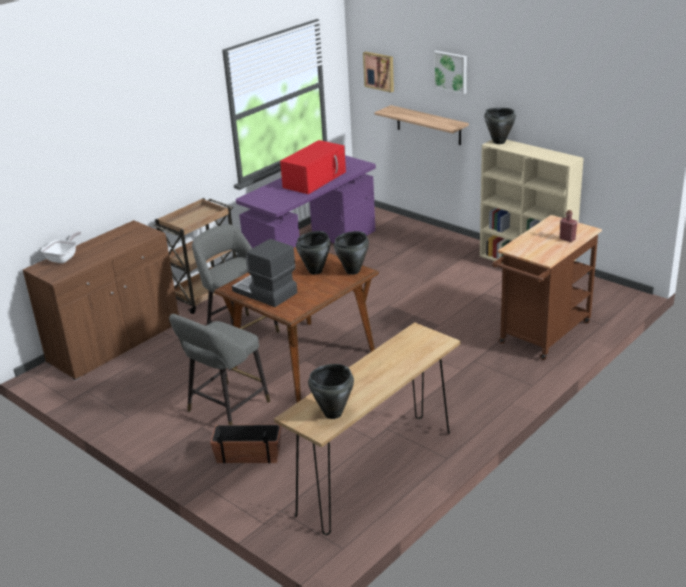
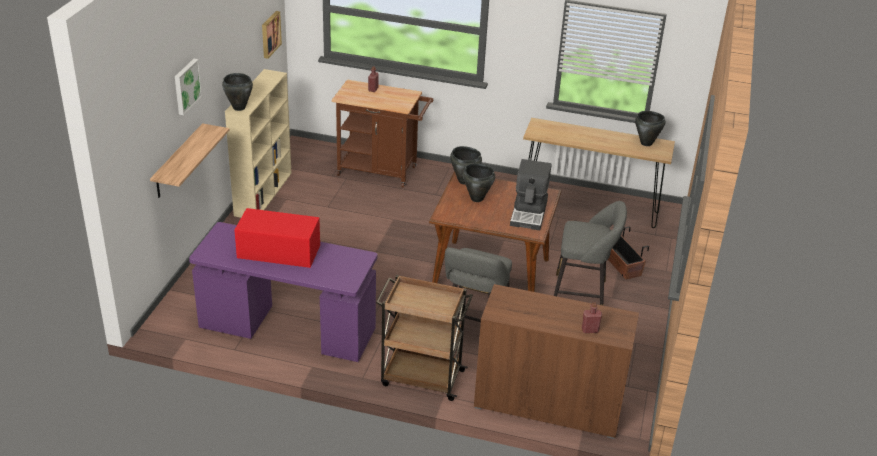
camera: 120 degrees left, 5 degrees up
(64, 258) = (590, 330): frying pan -> red bottle
(379, 71) = (136, 151): picture -> picture (270, 34)

